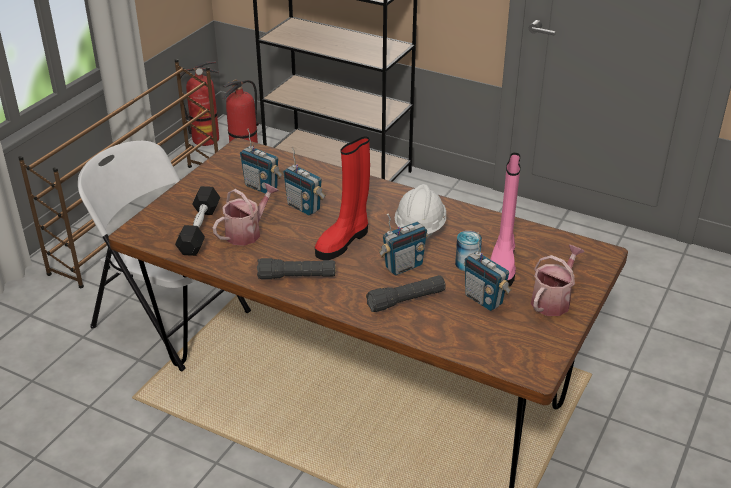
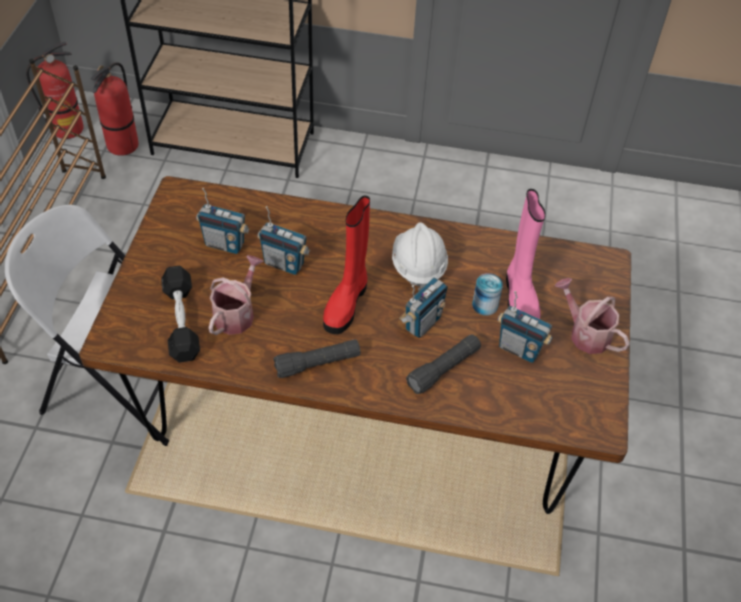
camera: 20 degrees left, 15 degrees up
(553, 300) = (585, 333): watering can -> watering can turned 60 degrees counterclockwise

